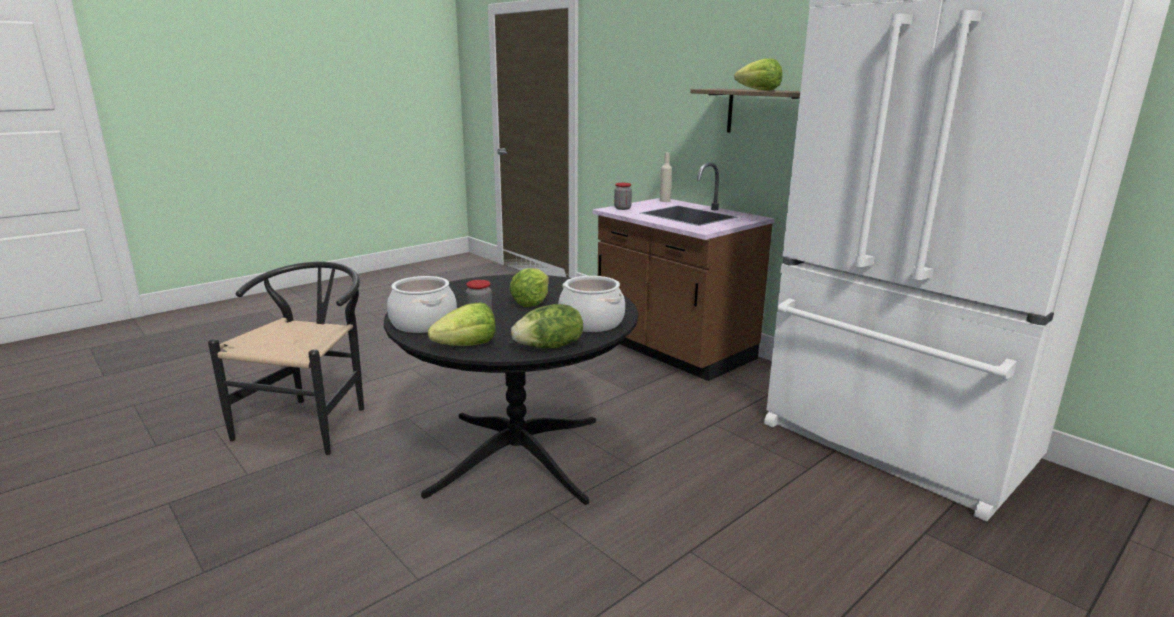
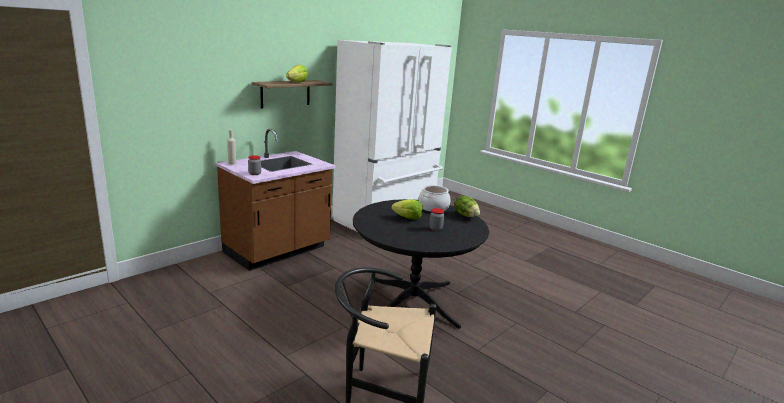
camera: 95 degrees left, 0 degrees up
(423, 323) = (449, 241): cooking pot -> none
(467, 345) = (473, 230): lettuce -> none

